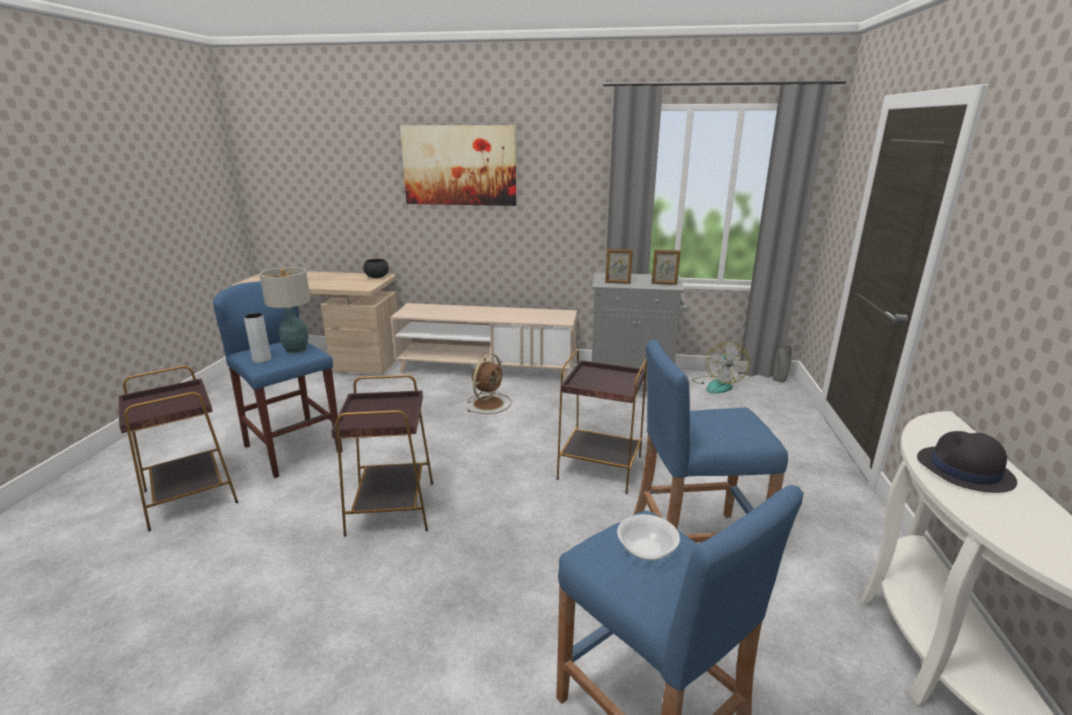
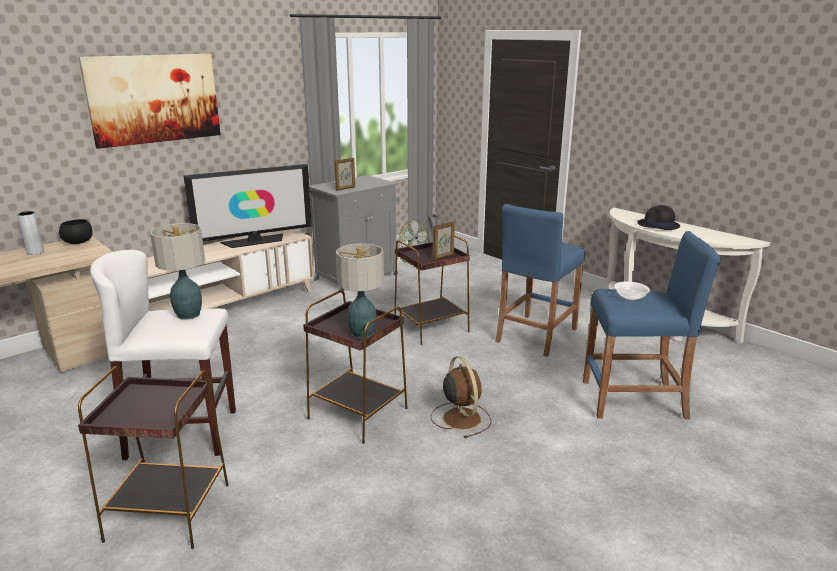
camera: 50 degrees left, 0 degrees up
(262, 359) = (180, 332): grey vase -> grey vase (35, 252)
(293, 449) = (183, 433): blue stool -> white stool
(365, 424) = (362, 334): none -> table lamp
(489, 403) = (281, 328): brown fan -> brown fan (461, 418)
(523, 315) = (255, 241): none -> television
(664, 284) = (375, 182): picture frame -> picture frame (443, 256)

